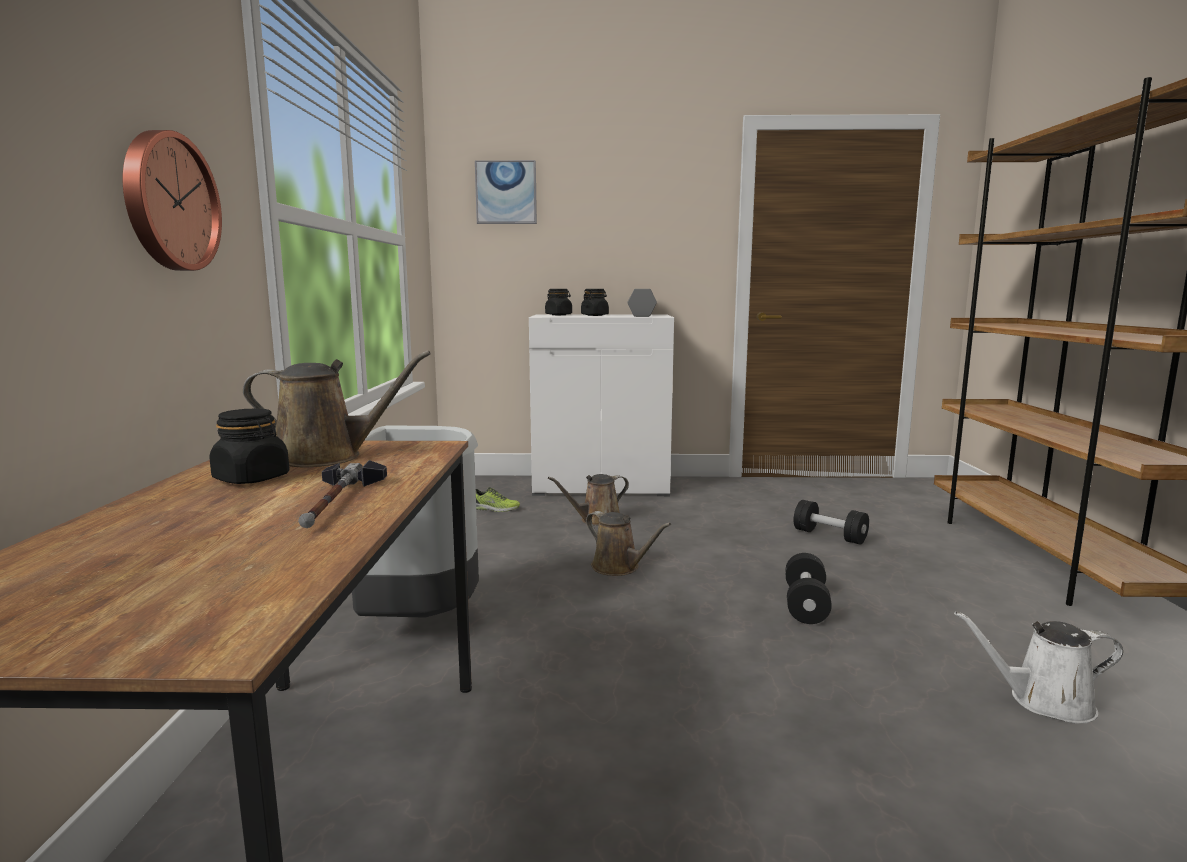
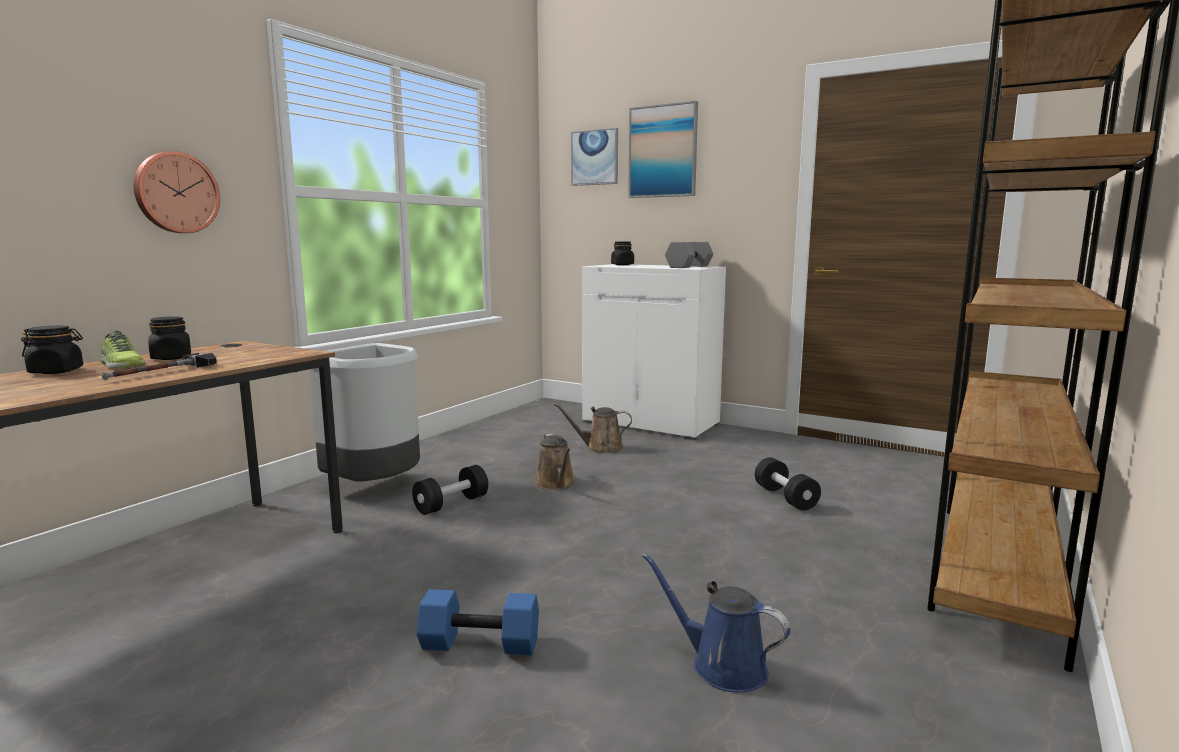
camera: 30 degrees right, 0 degrees up
(326, 457) = (237, 352): brown watering can -> none
(494, 509) = (539, 427): shoe -> shoe (121, 365)
(592, 191) = (663, 151): none -> picture
(594, 315) = (647, 266): black jar -> black jar (56, 371)
(805, 605) = (653, 542): black dumbbell -> black dumbbell (451, 504)
(847, 765) = (478, 645): none -> blue dumbbell
(1043, 702) = (722, 666): white watering can -> blue watering can

